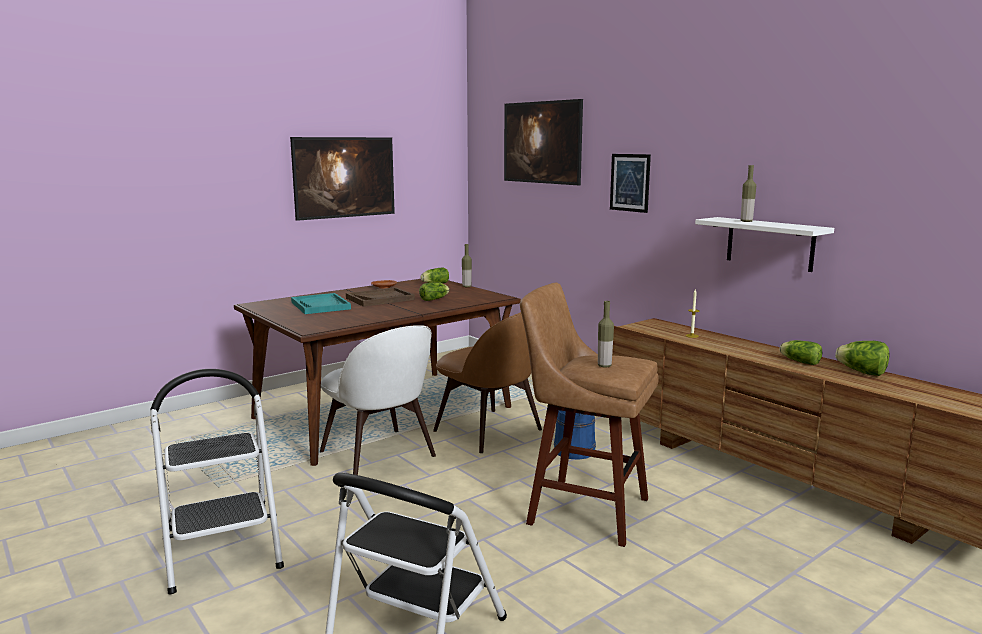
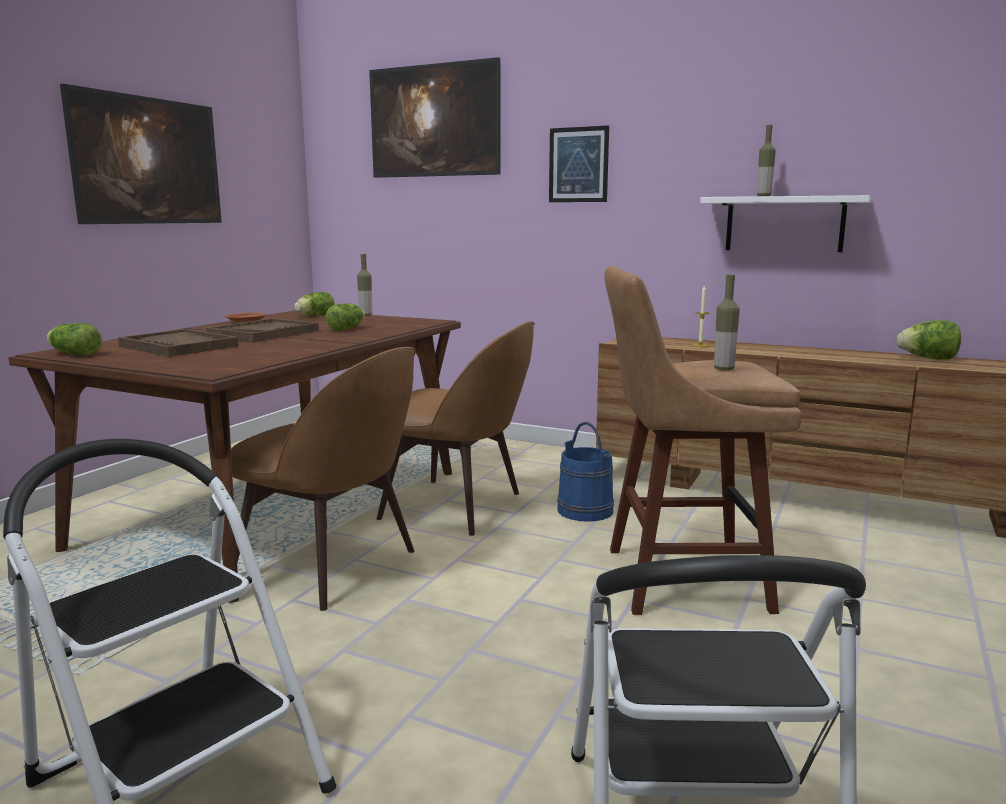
camera: 25 degrees left, 0 degrees up
(320, 305) = (179, 346): turquoise tray -> brown tray
(379, 456) = (330, 567): white chair -> brown chair
(799, 361) = (852, 356): lettuce -> lettuce (73, 354)

